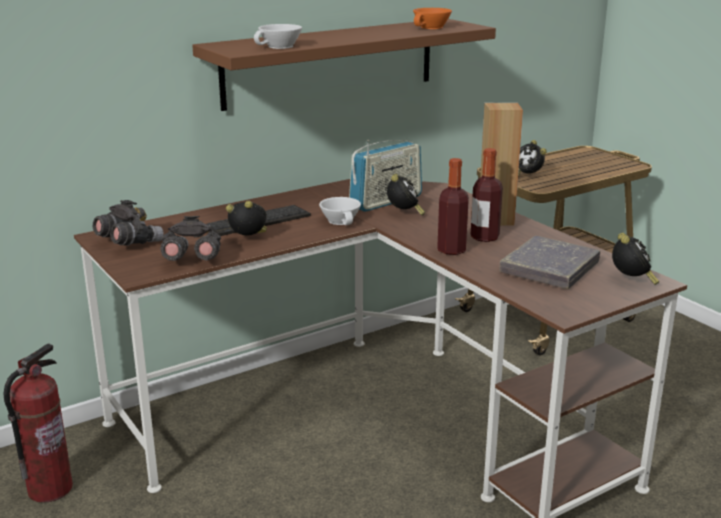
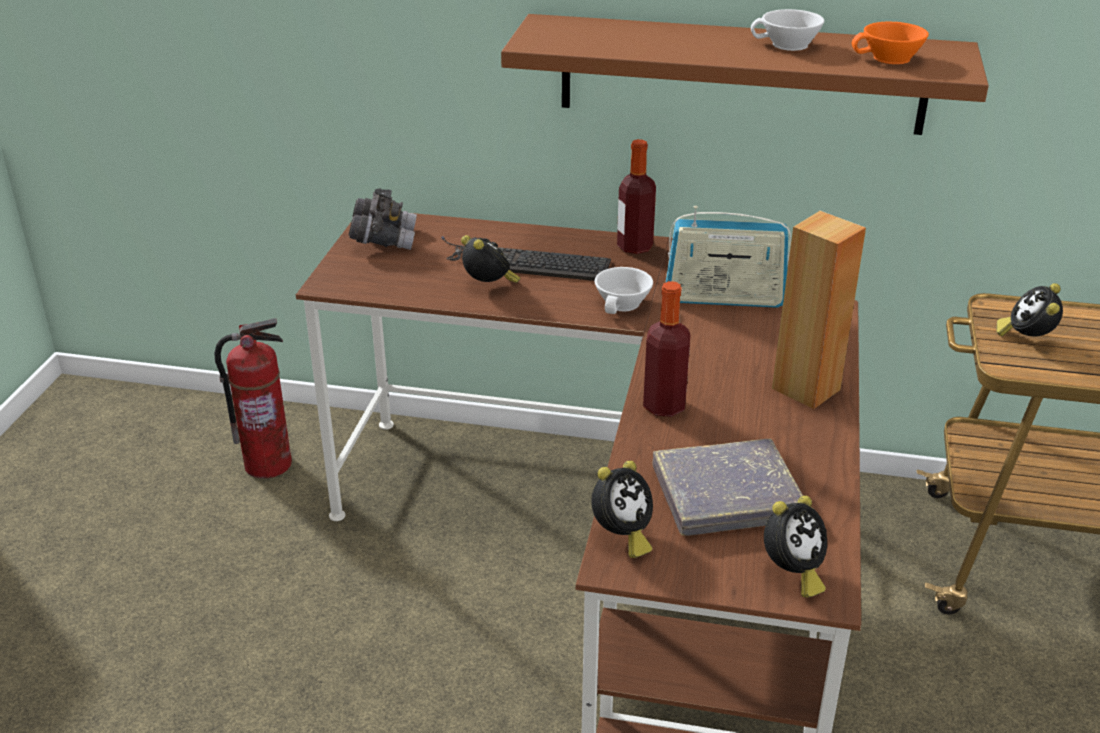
camera: 45 degrees right, 10 degrees up
(192, 261) = (397, 288): grey binoculars -> none
(280, 46) = (598, 46): white cup -> white cup (788, 45)
(404, 214) = (710, 327): alarm clock -> alarm clock (621, 537)
(484, 237) = (739, 408): bottle -> bottle (634, 247)

